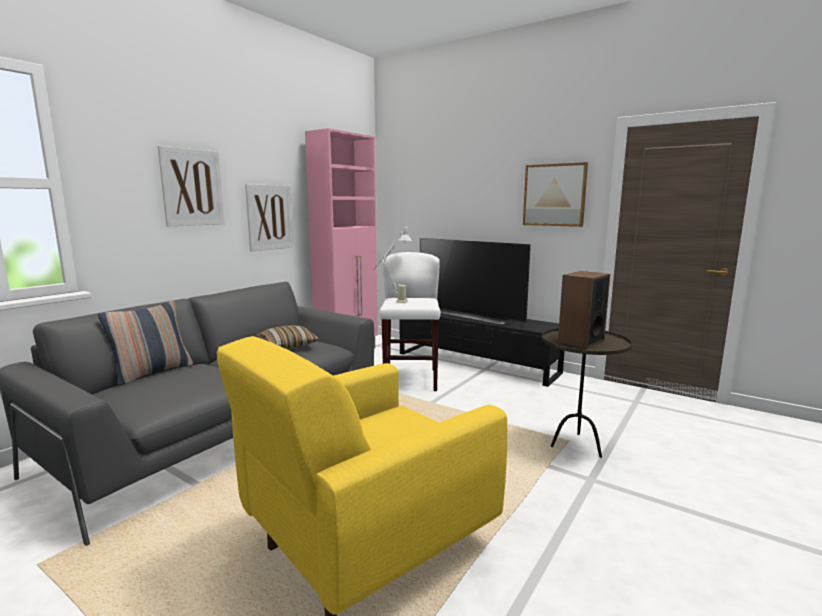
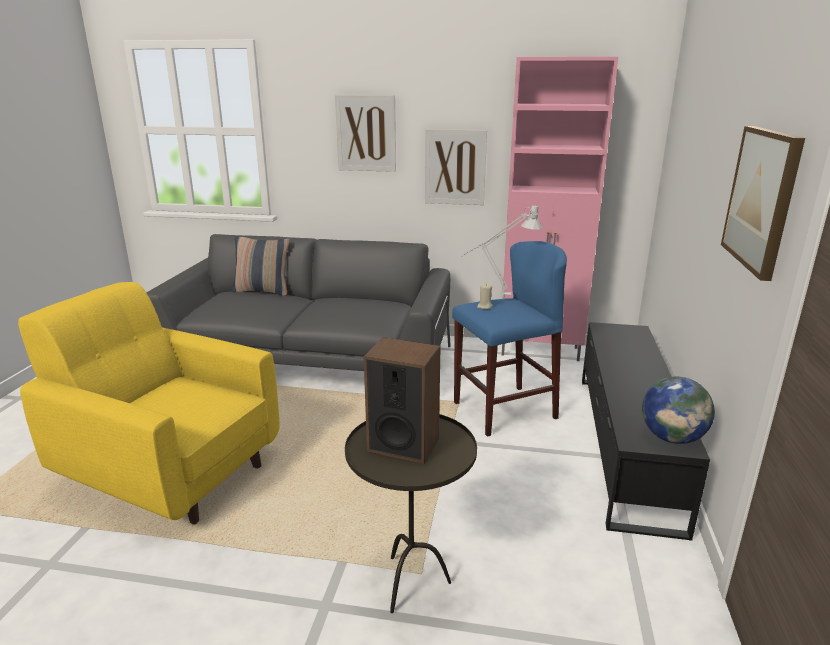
camera: 65 degrees right, 10 degrees up
(287, 345) = (357, 308): pillow -> none
(410, 379) = (504, 410): white stool -> blue stool
(471, 315) = (634, 370): television -> none
(545, 325) = (672, 438): none -> globe

